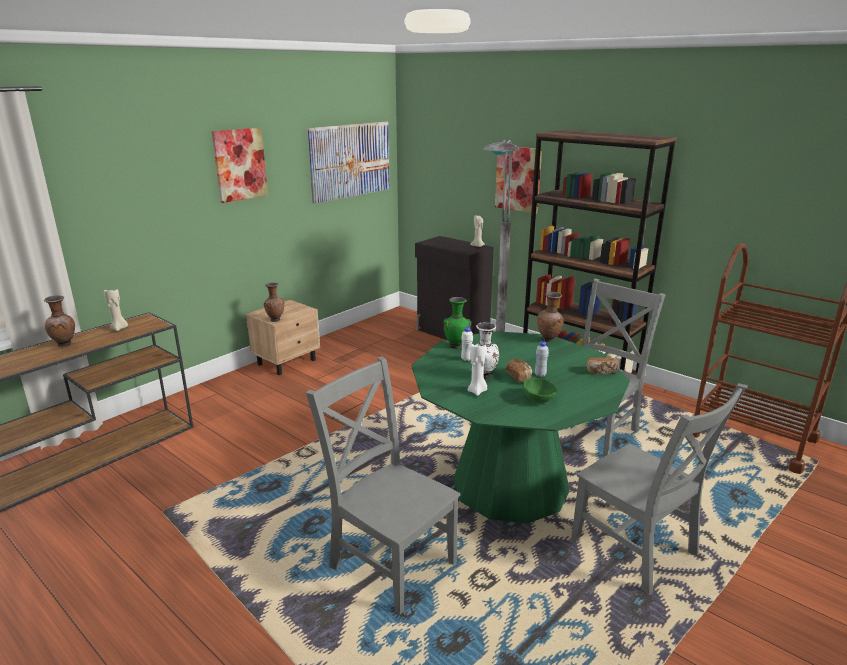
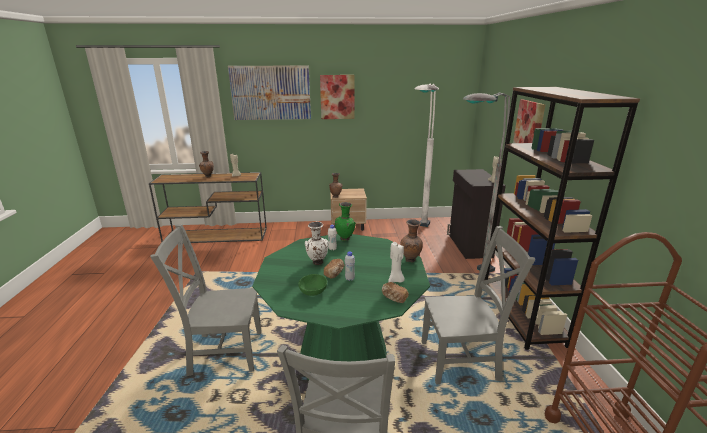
camera: 45 degrees right, 0 degrees up
(350, 160) = (428, 103): picture -> picture (271, 93)
(382, 338) = (418, 232): none -> white floor lamp
(389, 561) = (223, 352): grey chair -> grey chair turned 90 degrees counterclockwise
(477, 391) = (294, 269): white candle -> white candle (396, 280)

